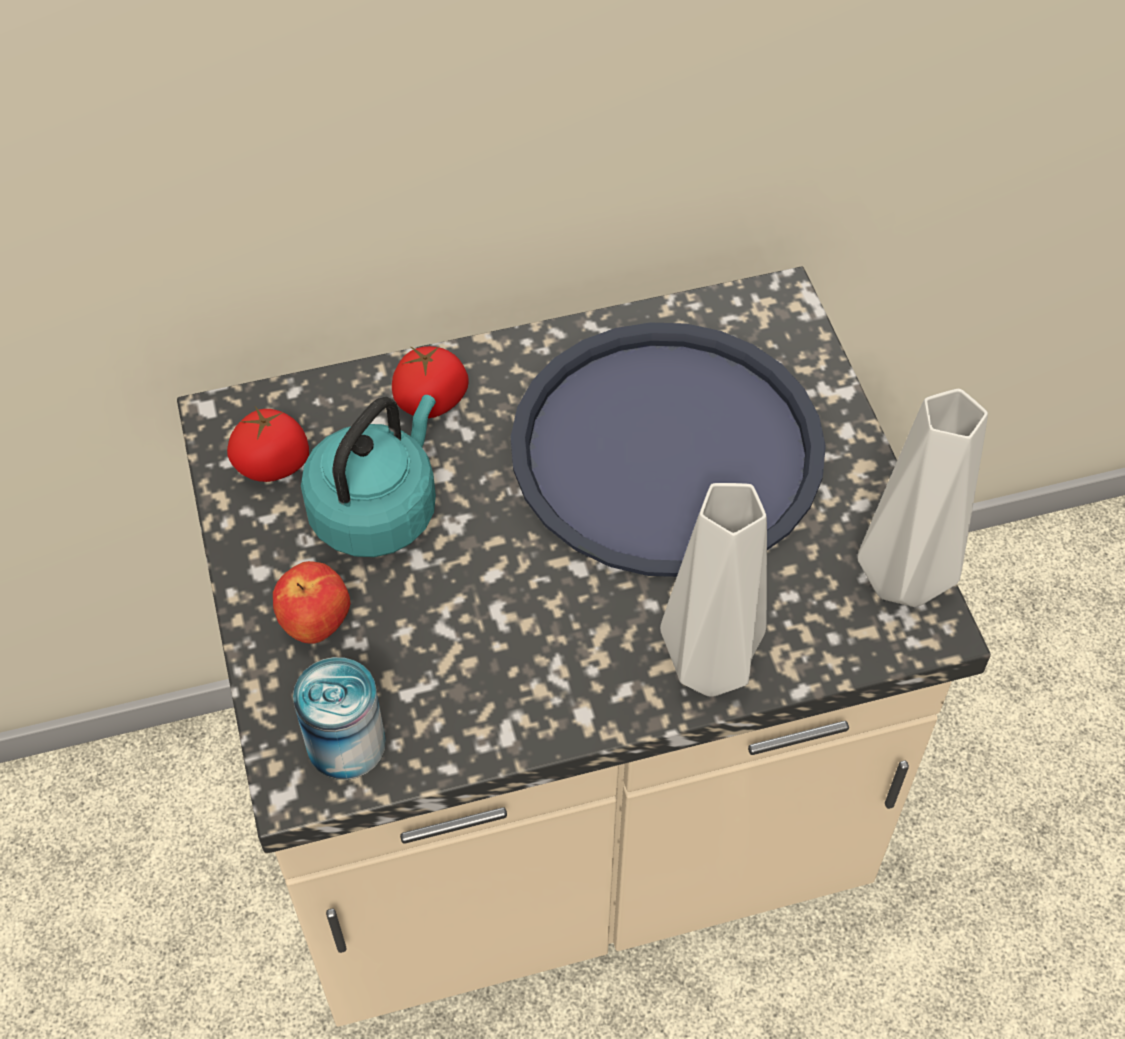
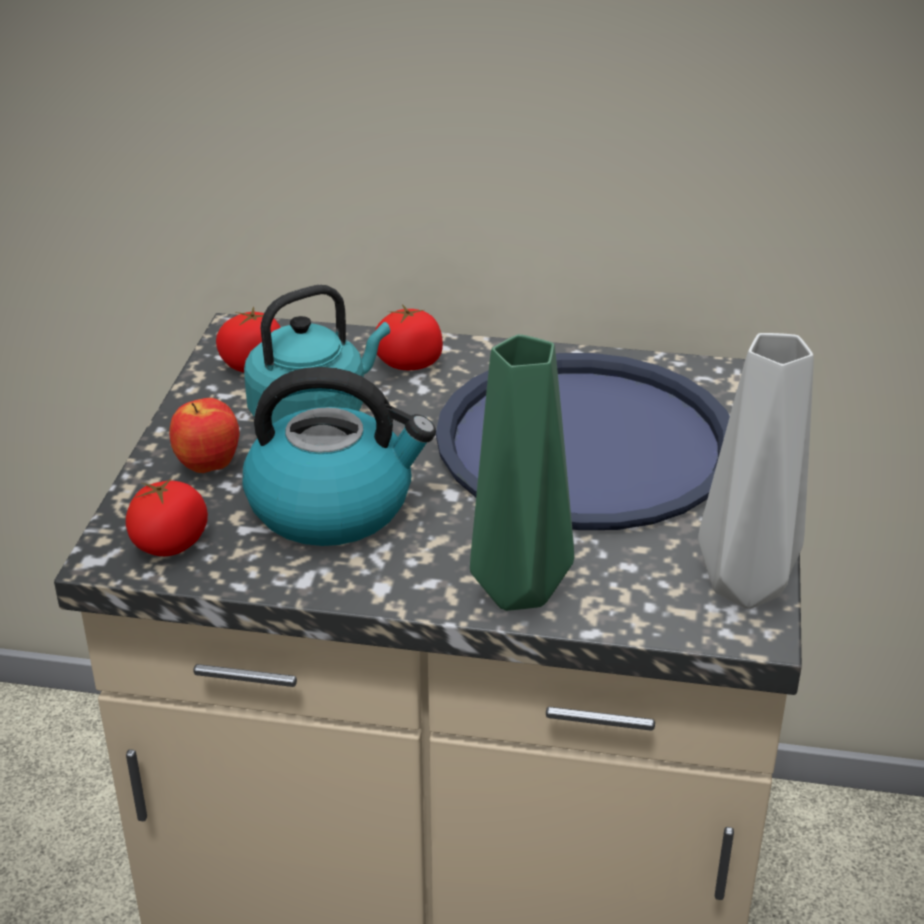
camera: 25 degrees right, 20 degrees down
(346, 743) = (170, 544): can -> tomato
(475, 628) = (333, 505): none -> kettle
(714, 666) = (522, 591): grey vase -> green vase

